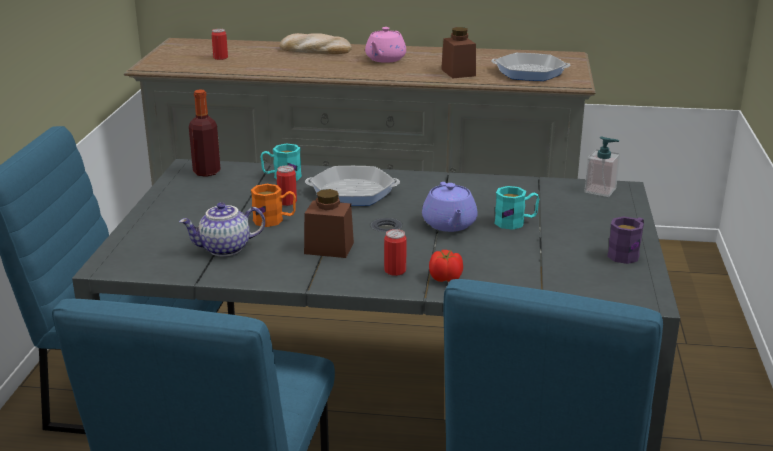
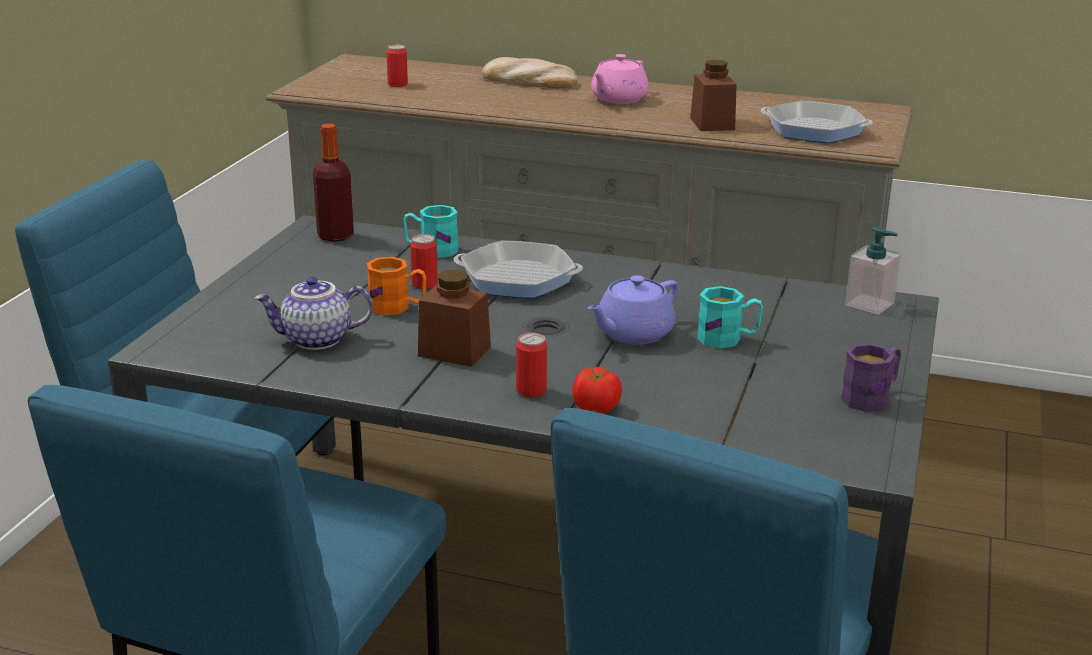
camera: 10 degrees right, 0 degrees up
(449, 224) = (633, 334): purple teapot -> purple teapot turned 45 degrees clockwise

